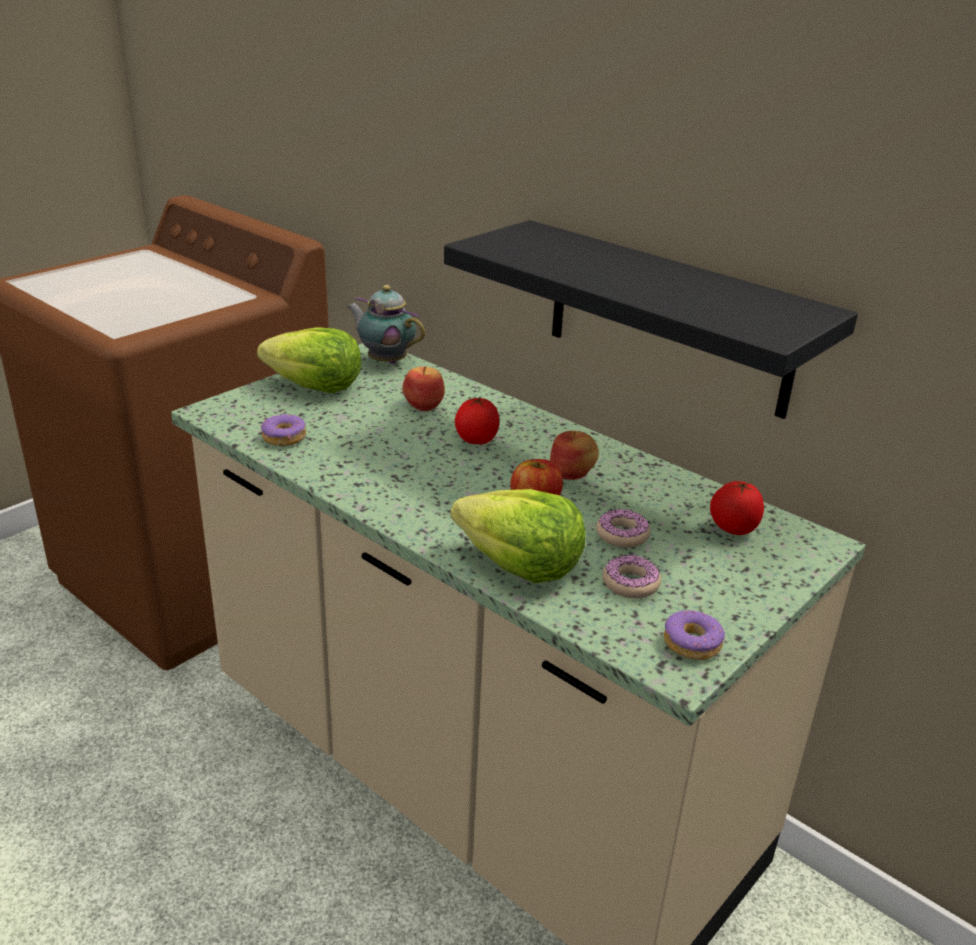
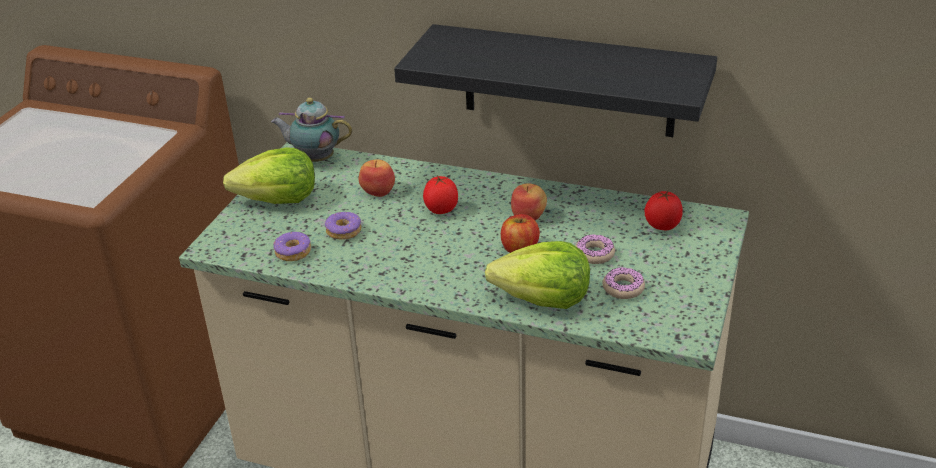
camera: 20 degrees left, 5 degrees up
(692, 643) = (687, 316): donut -> donut (344, 231)

